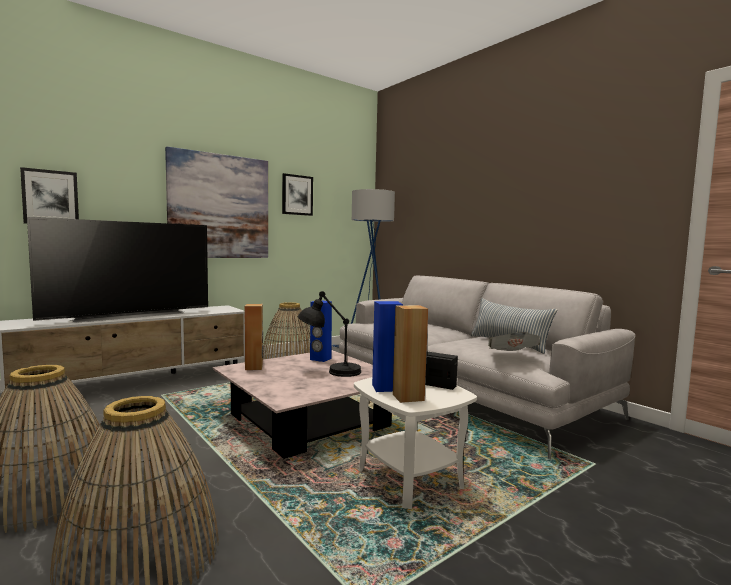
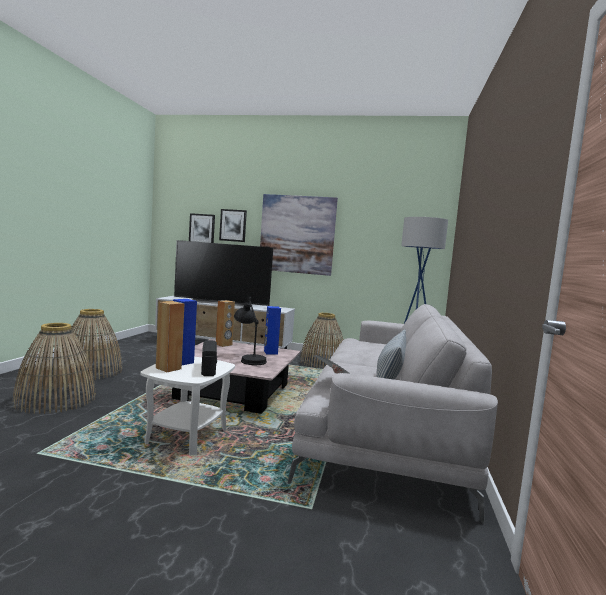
camera: 50 degrees right, 0 degrees up
(297, 195) = (363, 224): picture -> picture (233, 225)

